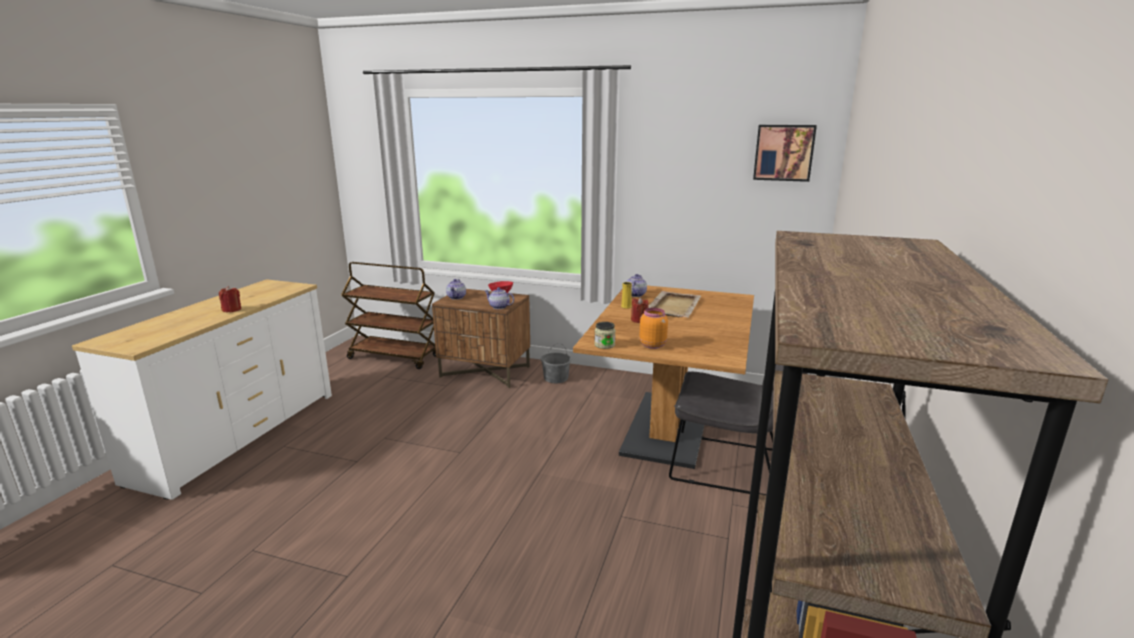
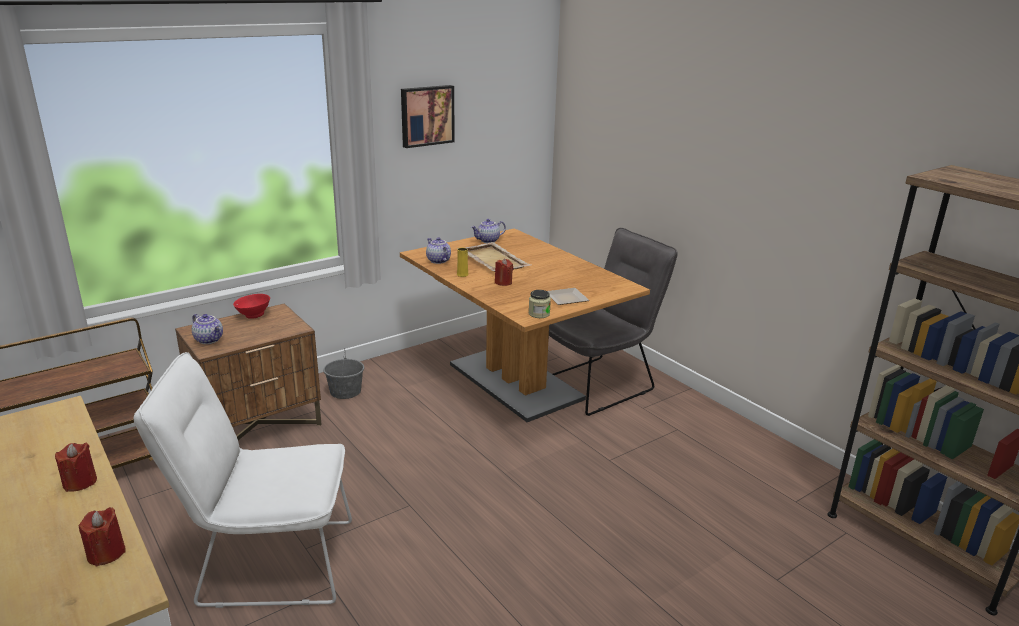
camera: 55 degrees left, 5 degrees up
(170, 333) = (106, 553): none -> red candle
(362, 432) = (266, 562): none -> white chair
(499, 307) = (292, 329): teapot -> teapot (488, 241)
(652, 345) = (565, 298): orange jar -> plate
(783, 152) = (515, 84): picture -> picture (426, 115)

